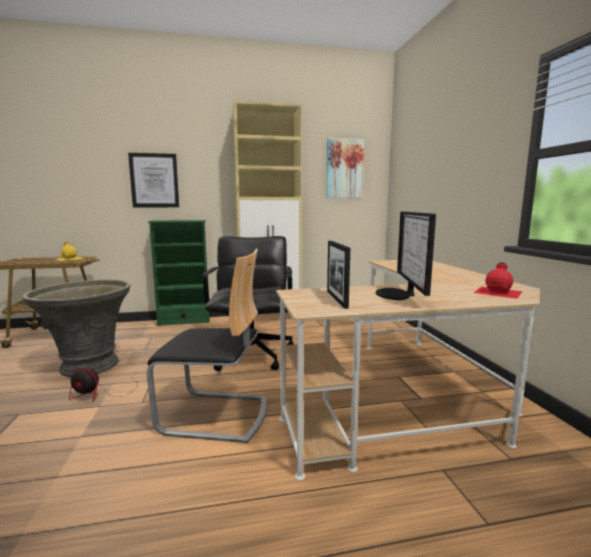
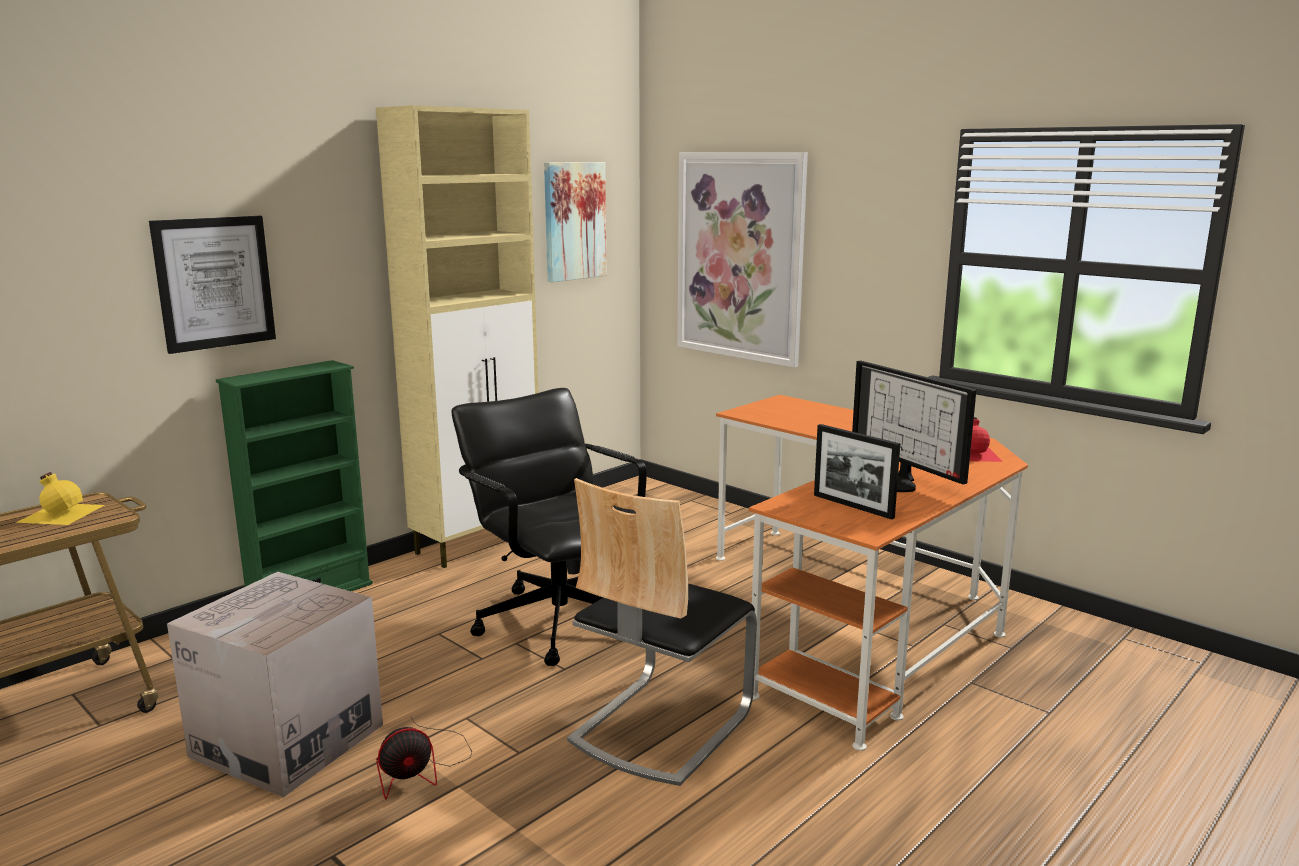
camera: 35 degrees left, 5 degrees up
(88, 366) = (288, 740): grey planter -> cardboard box
(215, 415) = (660, 726): chair -> chair turned 150 degrees clockwise
(412, 399) = (858, 616): beige desk -> orange desk
(423, 182) = (740, 257): none -> picture

